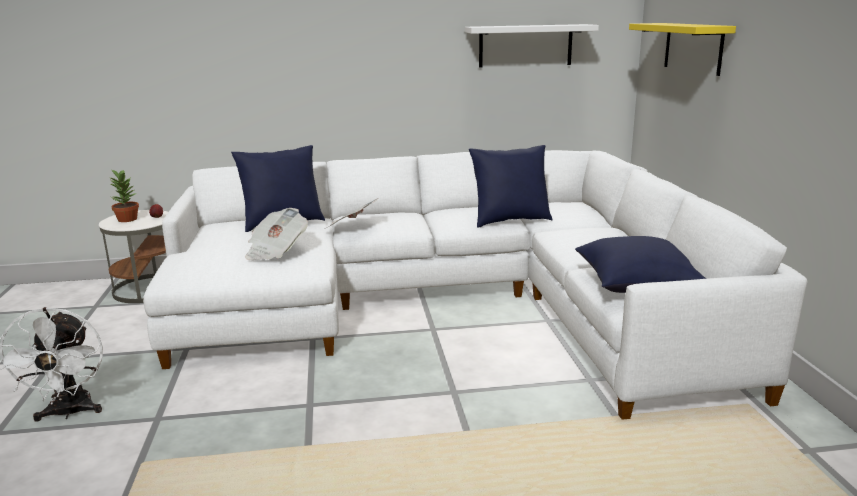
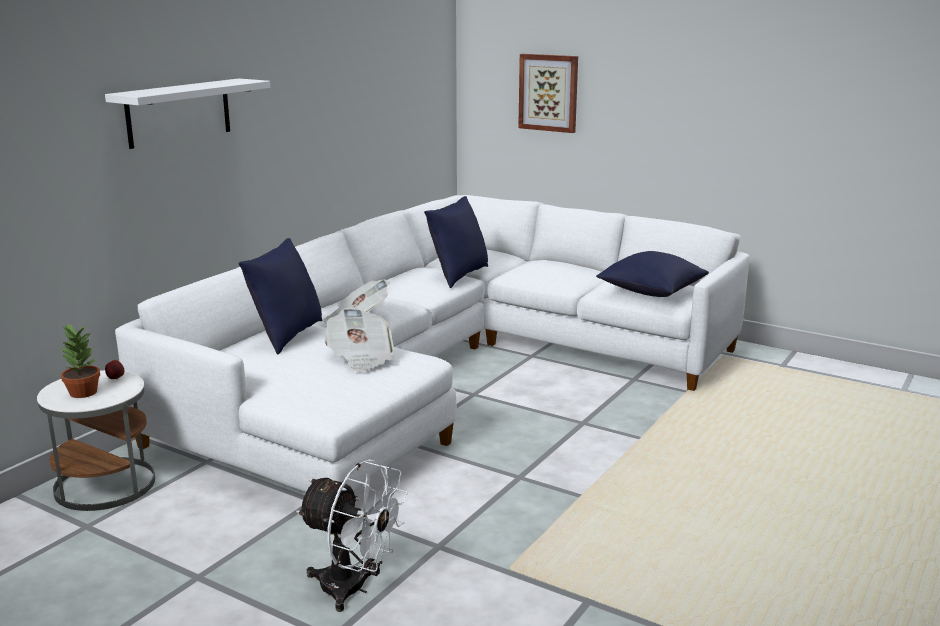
camera: 50 degrees left, 0 degrees up
(525, 46) = (389, 99): white shelf -> white shelf (179, 112)
(693, 47) = (549, 92): yellow shelf -> picture

